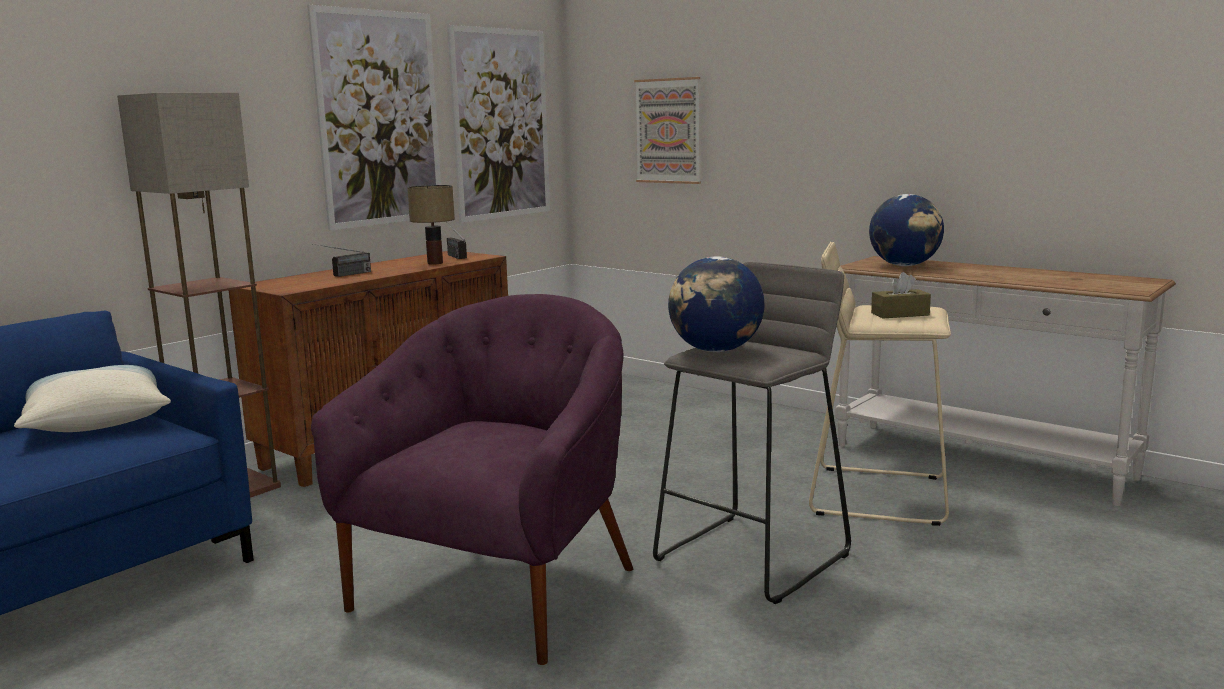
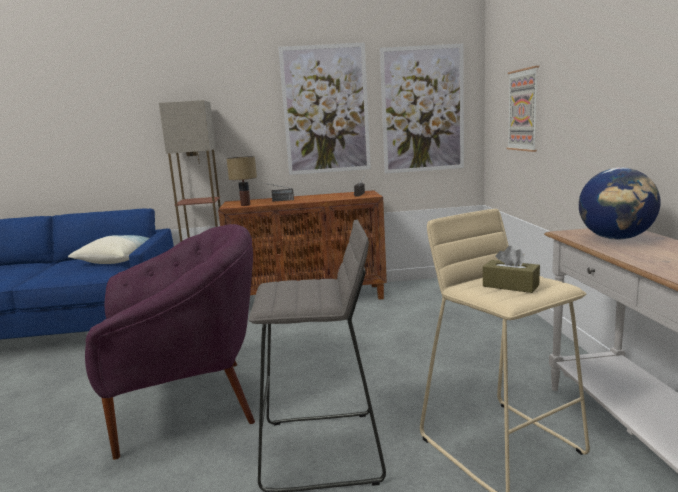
camera: 45 degrees right, 0 degrees up
(436, 263) = (335, 198): table lamp -> table lamp (246, 205)
(716, 351) = (286, 285): globe -> none

